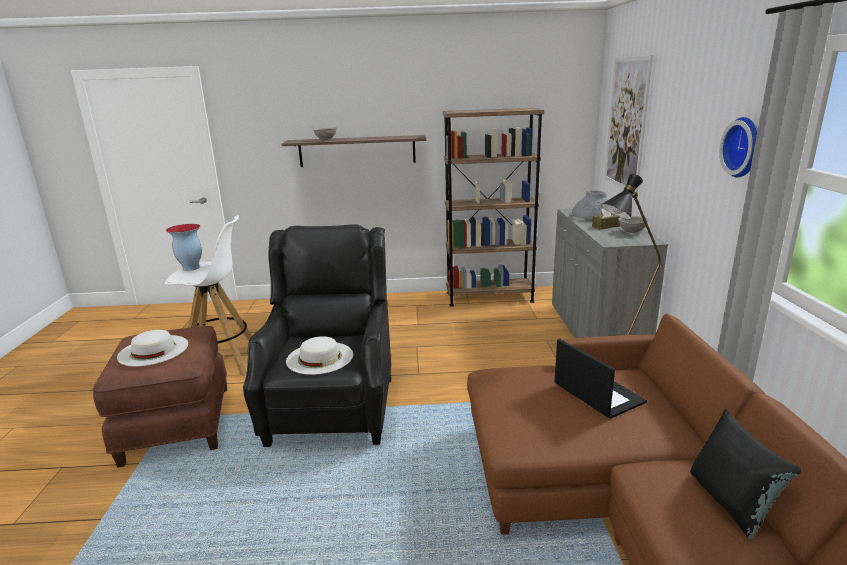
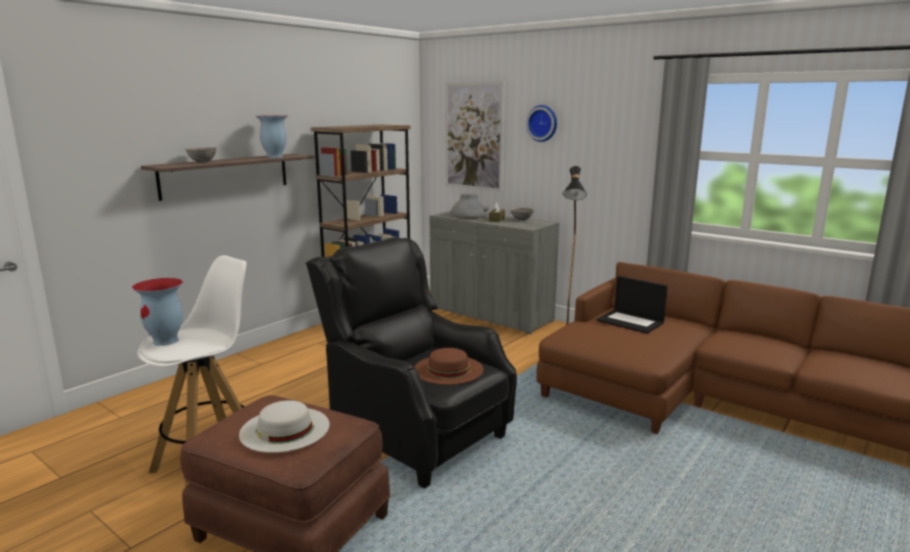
camera: 50 degrees left, 5 degrees down
(320, 357) = (448, 369): white hat -> brown hat
(390, 138) = (274, 157): none -> vase
(597, 393) = (631, 322): laptop -> laptop turned 150 degrees counterclockwise
(730, 502) = (760, 338): black pillow -> none
(745, 147) = (632, 142): wall clock -> wall clock (543, 123)

